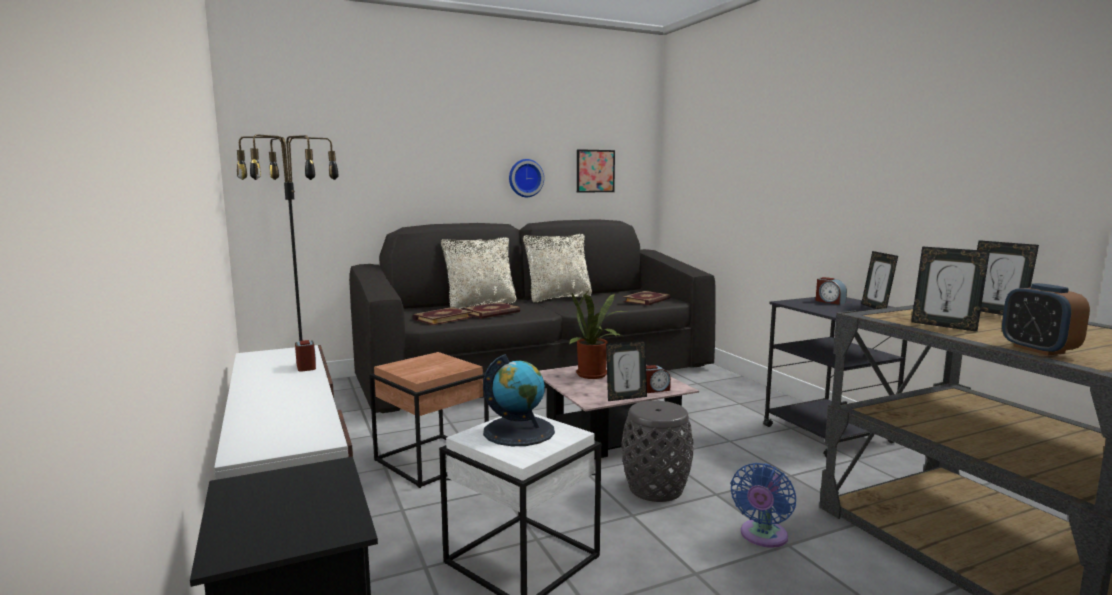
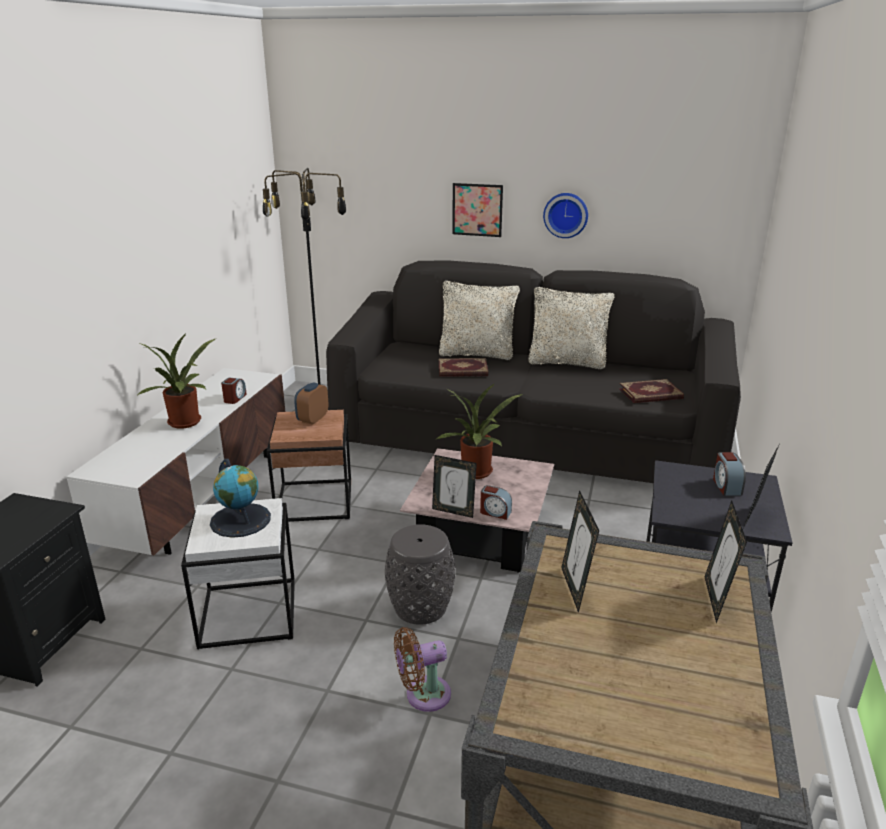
camera: 40 degrees right, 15 degrees up
(289, 392) = (186, 423): none -> potted plant
(442, 318) = (409, 367): book -> none
(595, 171) = (663, 210): picture -> picture (477, 210)
(762, 537) = (423, 695): blue fan -> brown fan
(1038, 350) = (535, 665): alarm clock -> alarm clock (312, 419)

